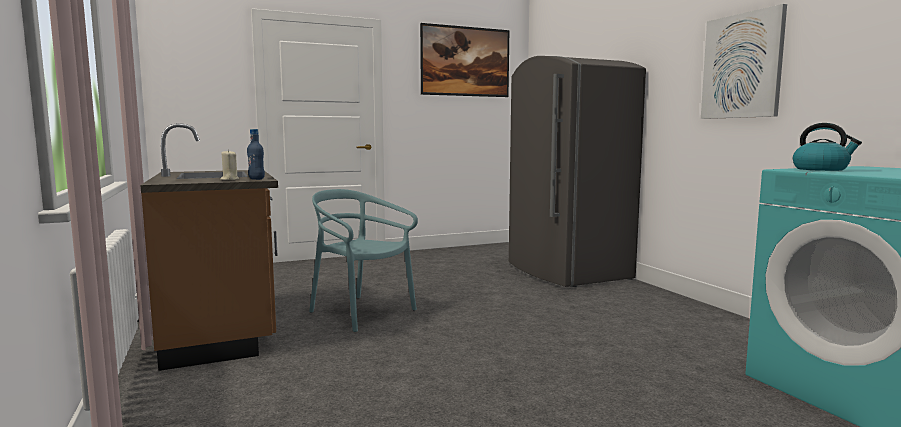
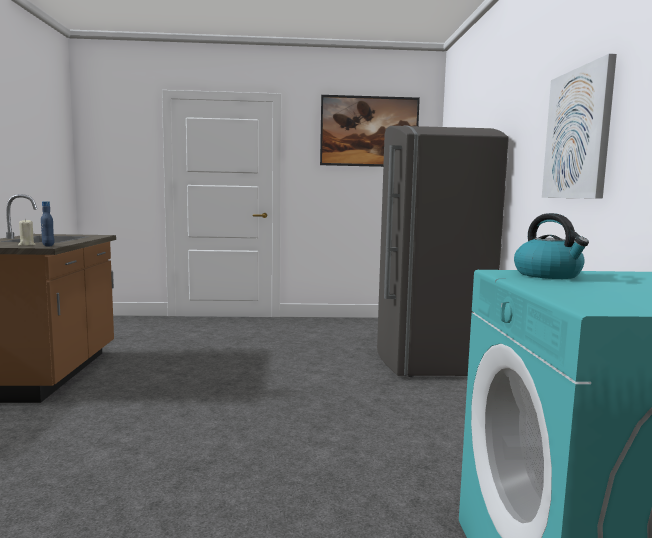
camera: 20 degrees right, 0 degrees up
(361, 312) = (174, 374): turquoise chair -> none

